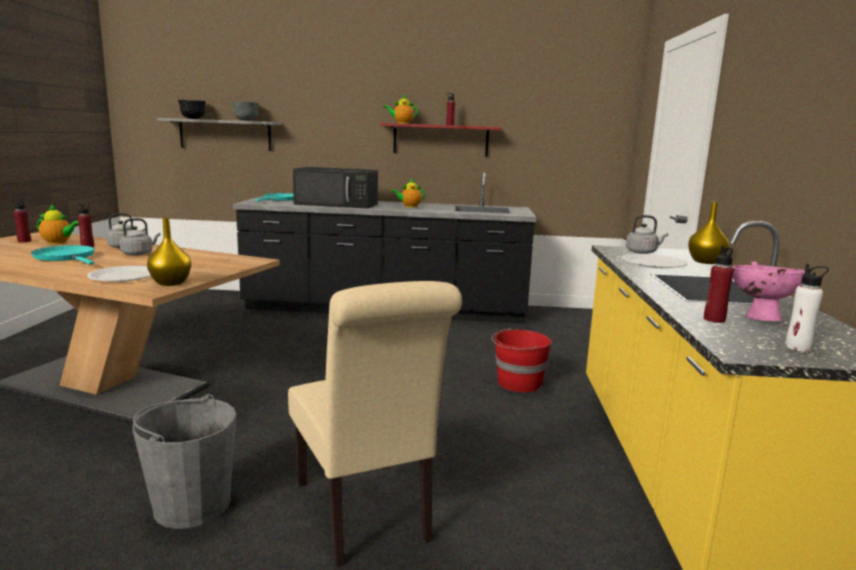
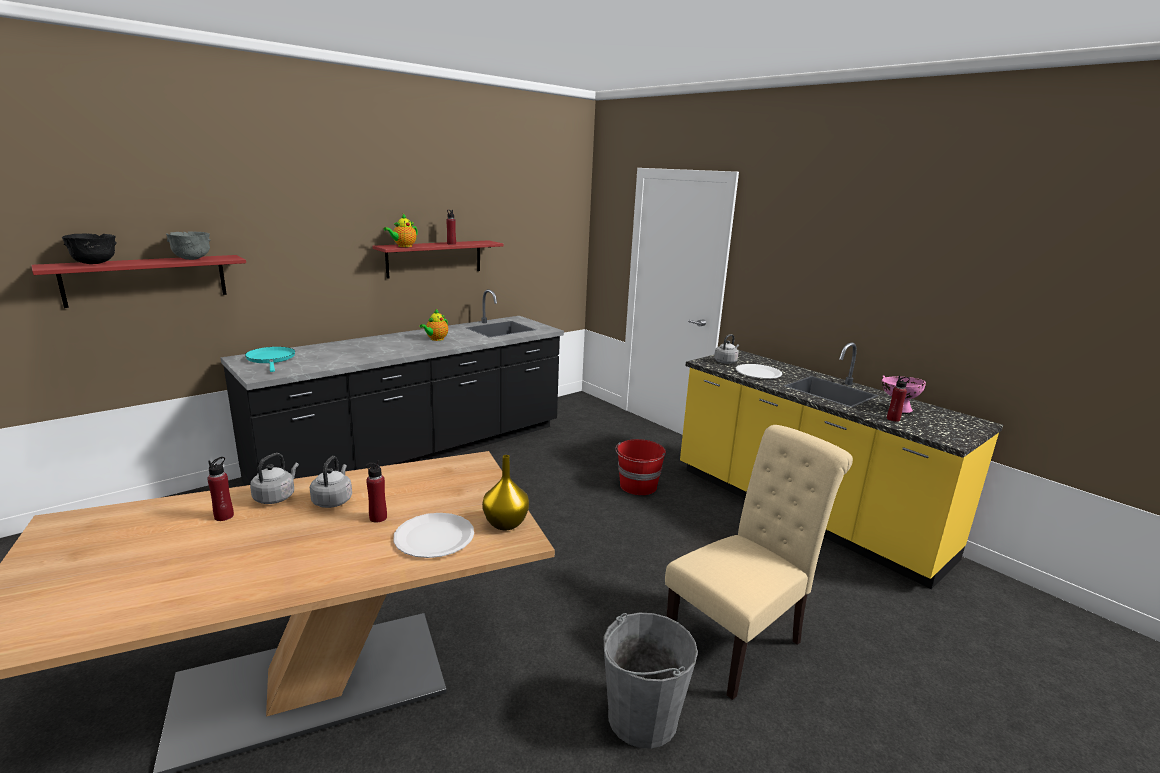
camera: 45 degrees left, 5 degrees up
(24, 241) = (85, 547): red bottle -> red bottle (378, 518)
(58, 242) = (155, 527): teapot -> none
(66, 257) = (268, 544): turquoise frying pan -> none
(225, 134) = (146, 280): grey shelf -> red shelf
(337, 204) = (361, 352): black microwave -> none
(366, 516) = (740, 640): beige chair -> beige chair turned 60 degrees counterclockwise
(706, 262) = (770, 362): yellow vase -> none
(798, 347) = (951, 427): white bottle -> none

